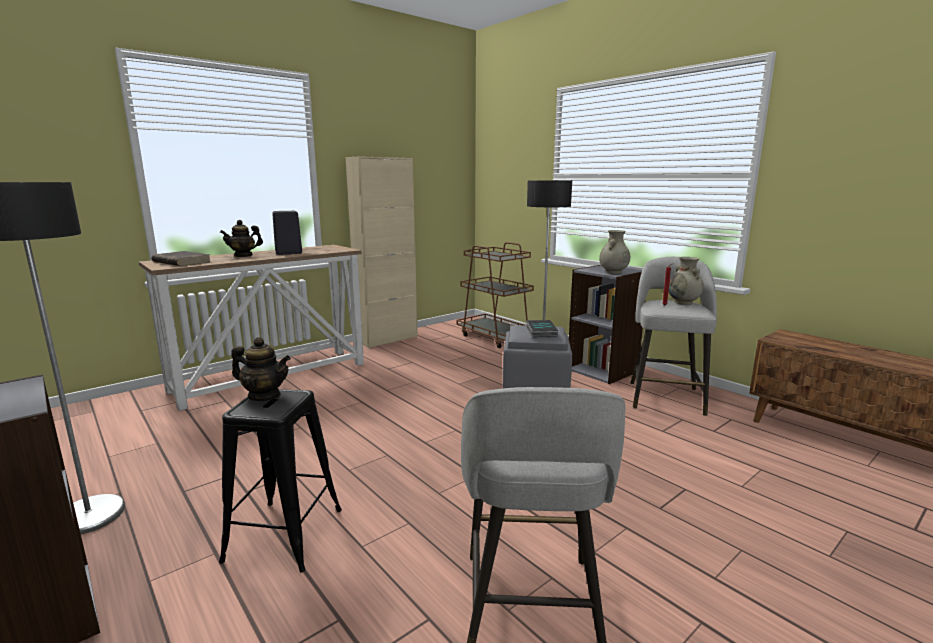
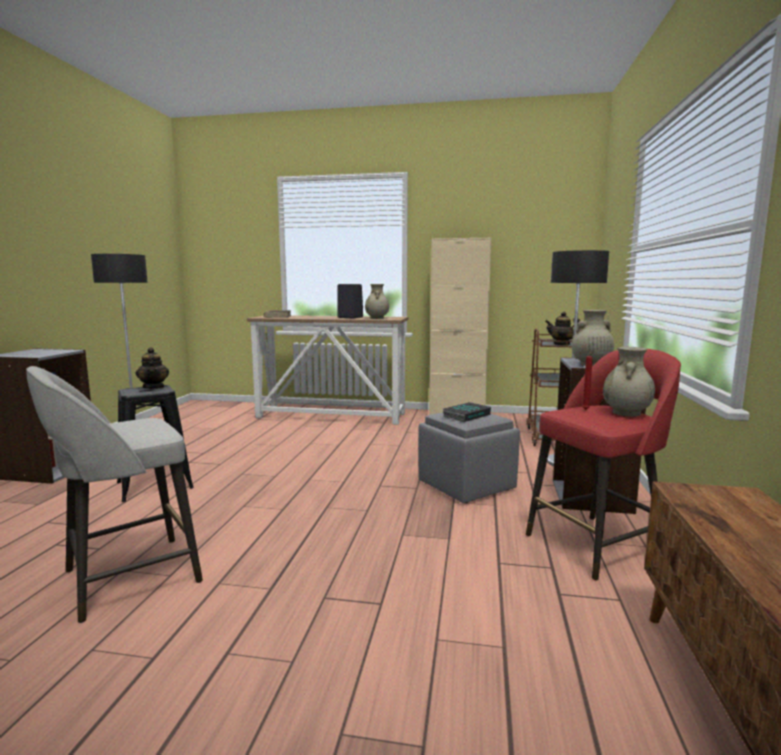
camera: 50 degrees right, 5 degrees down
(243, 255) = (321, 316): teapot -> teapot (562, 344)
(325, 250) = (377, 318): none -> beige vase
(665, 397) = (596, 544): grey stool -> red stool

